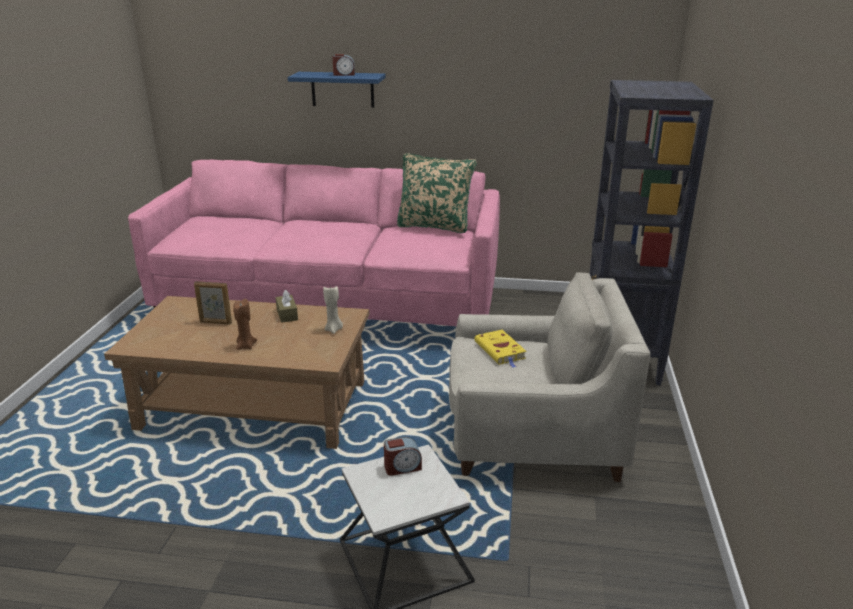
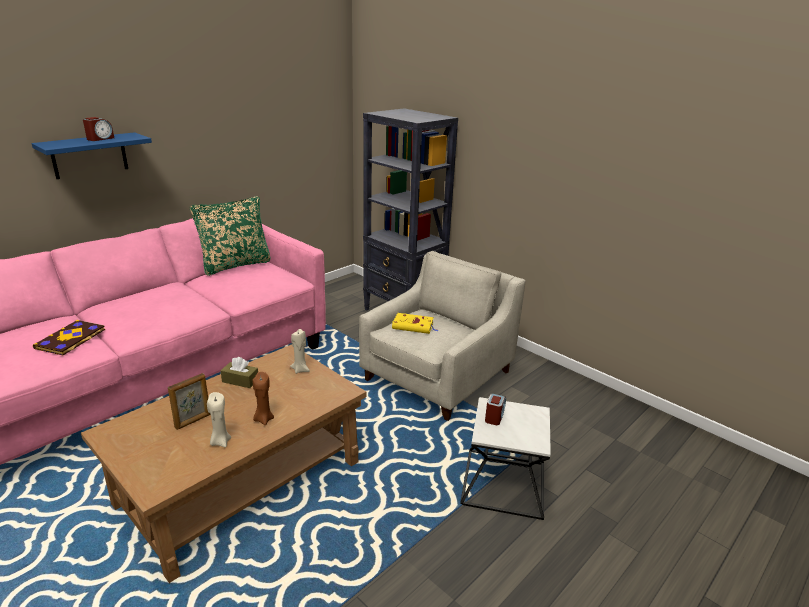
camera: 55 degrees left, 0 degrees up
(200, 343) = (220, 442): none -> beige candle
(245, 235) = (71, 339): none -> book

